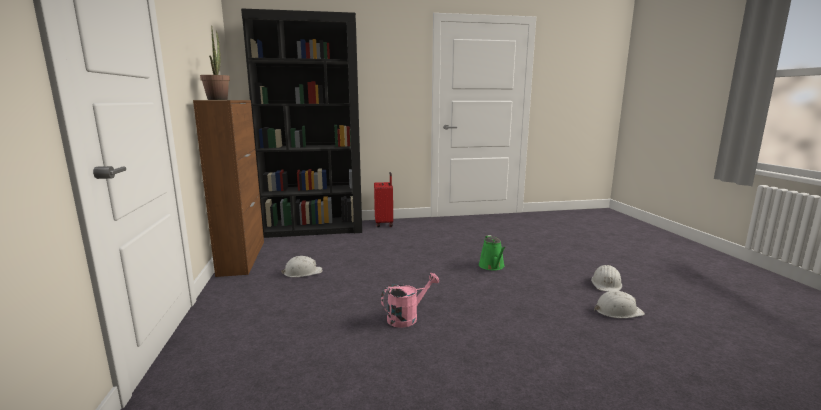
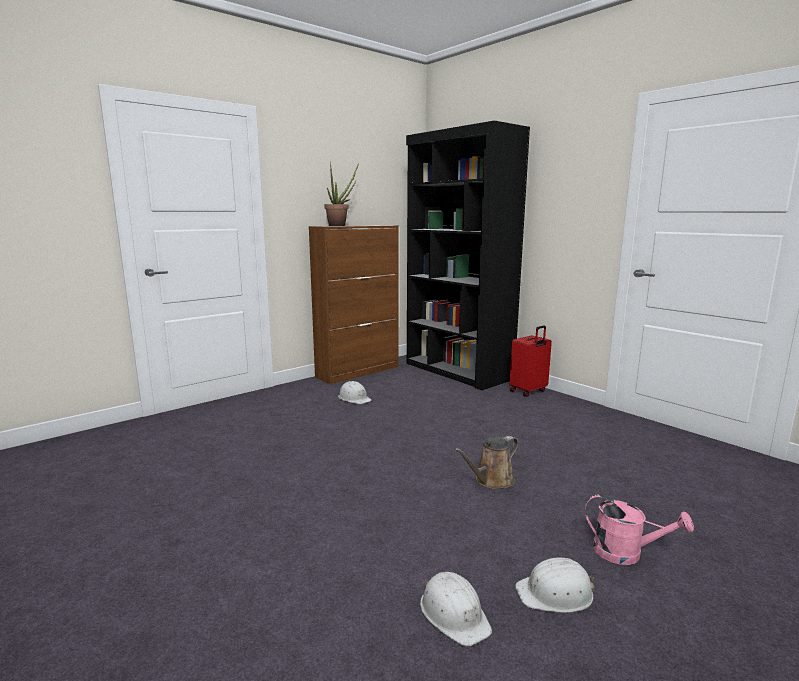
camera: 60 degrees right, 0 degrees up
(407, 317) = (306, 463): pink watering can -> pink watering can (626, 553)
(492, 266) = (491, 481): green watering can -> brown watering can

